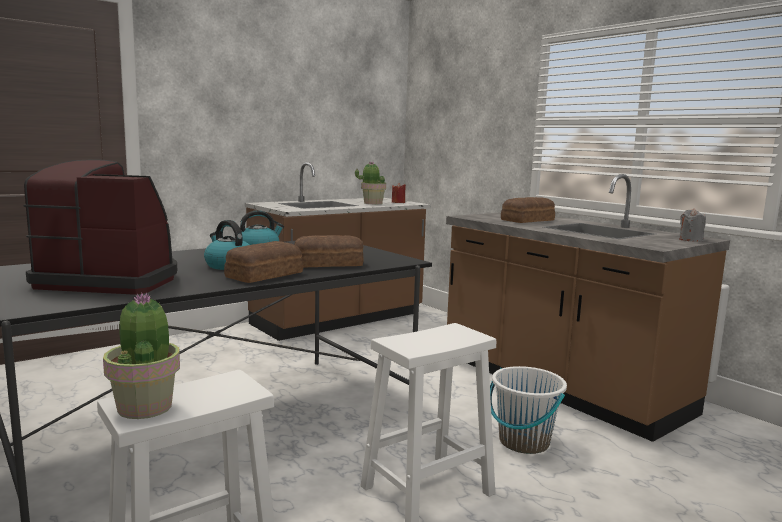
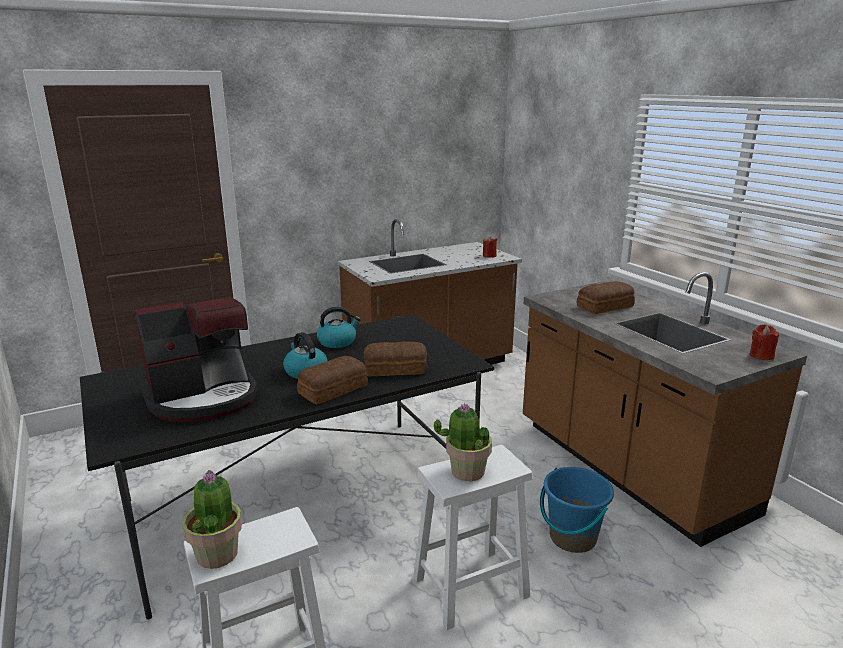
camera: 10 degrees right, 10 degrees up
(111, 280) = (203, 397): coffee machine -> coffee machine turned 135 degrees clockwise
(372, 203) = (462, 258): potted plant -> potted plant (467, 471)
(523, 442) = (572, 538): white bucket -> blue bucket
(690, 240) = (761, 355): grey candle -> red candle

